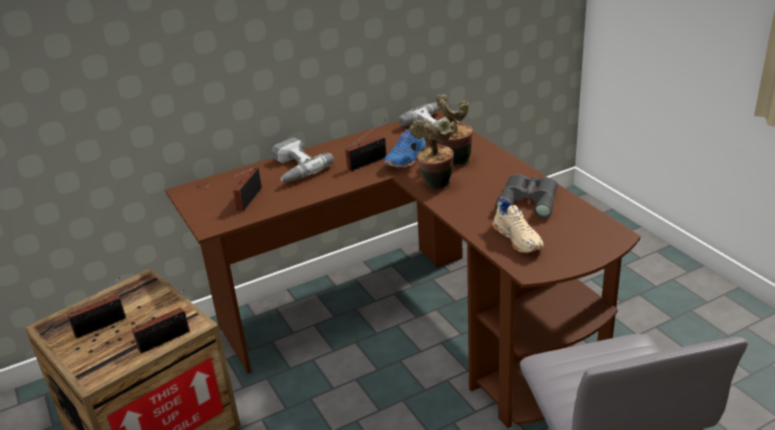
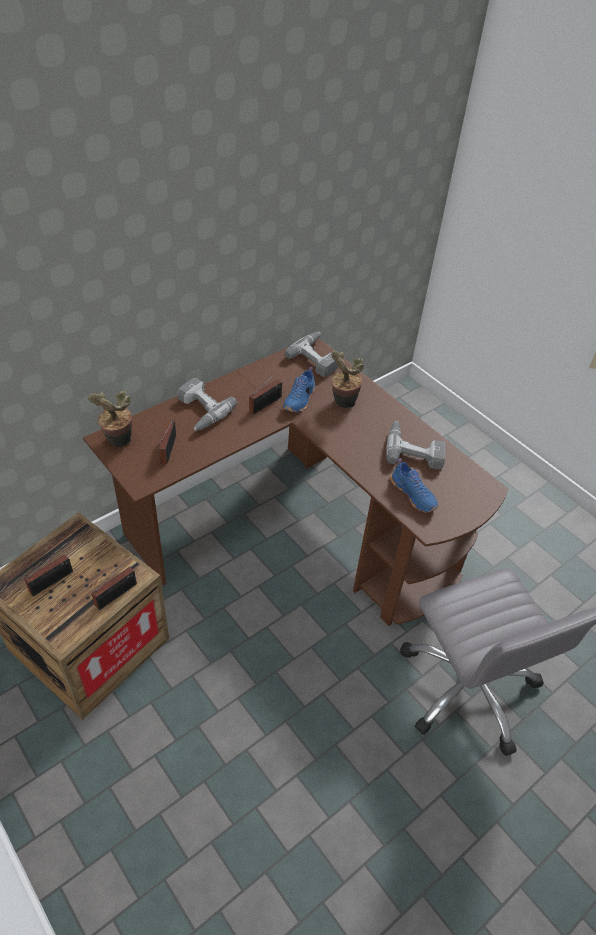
camera: 15 degrees left, 15 degrees up
(435, 185) = (332, 432): potted plant -> potted plant (118, 442)
(518, 239) = (414, 494): beige shoe -> blue shoe
(529, 200) = (414, 449): grey binoculars -> power drill

